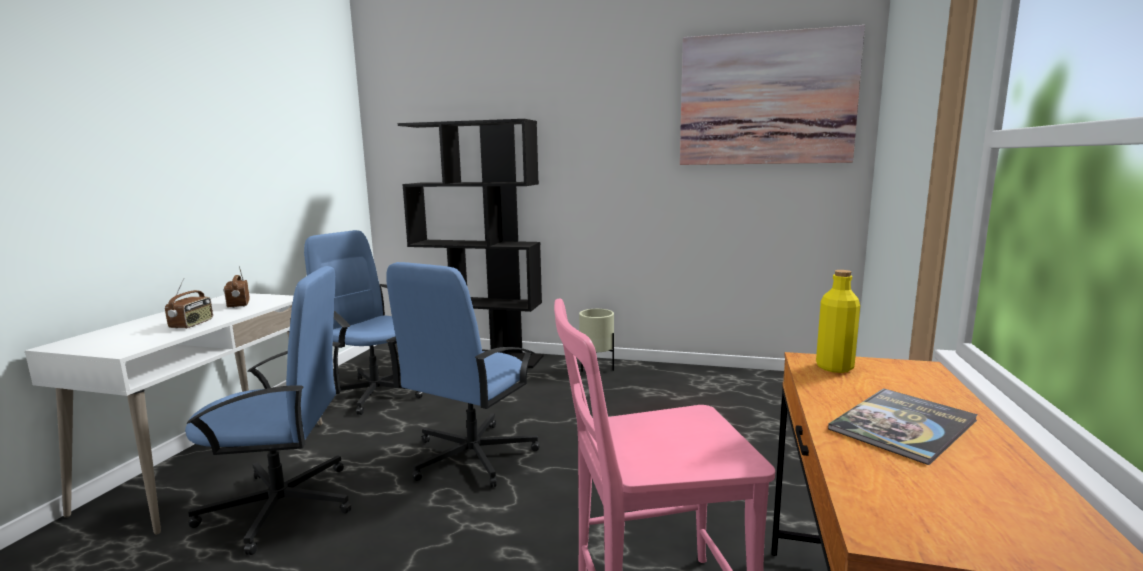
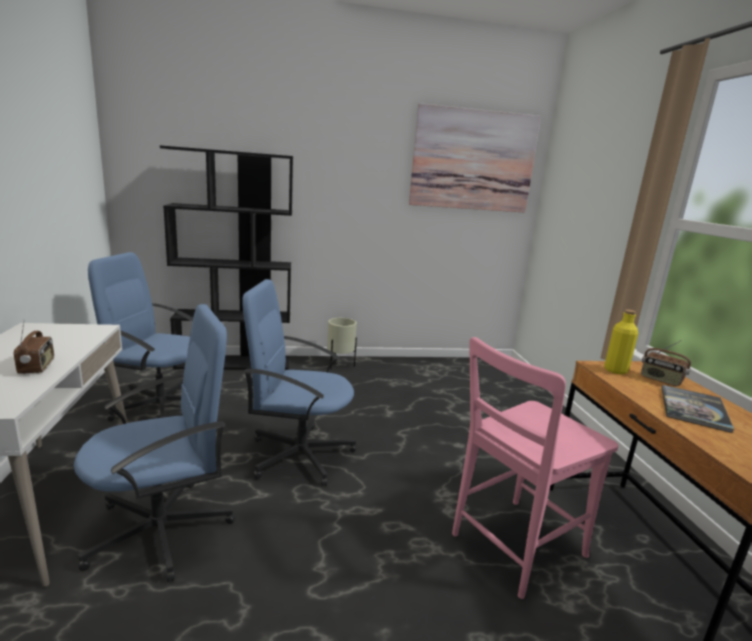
camera: 25 degrees left, 5 degrees up
(238, 304) = (54, 339): radio -> radio (661, 380)
(471, 456) = (299, 454): blue office chair -> blue office chair turned 90 degrees clockwise

